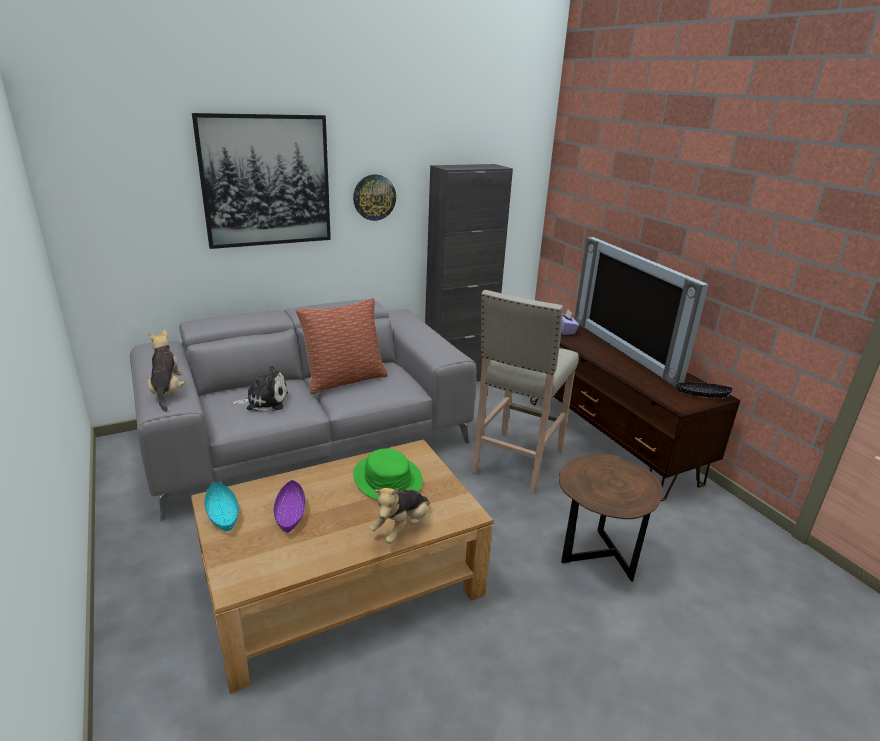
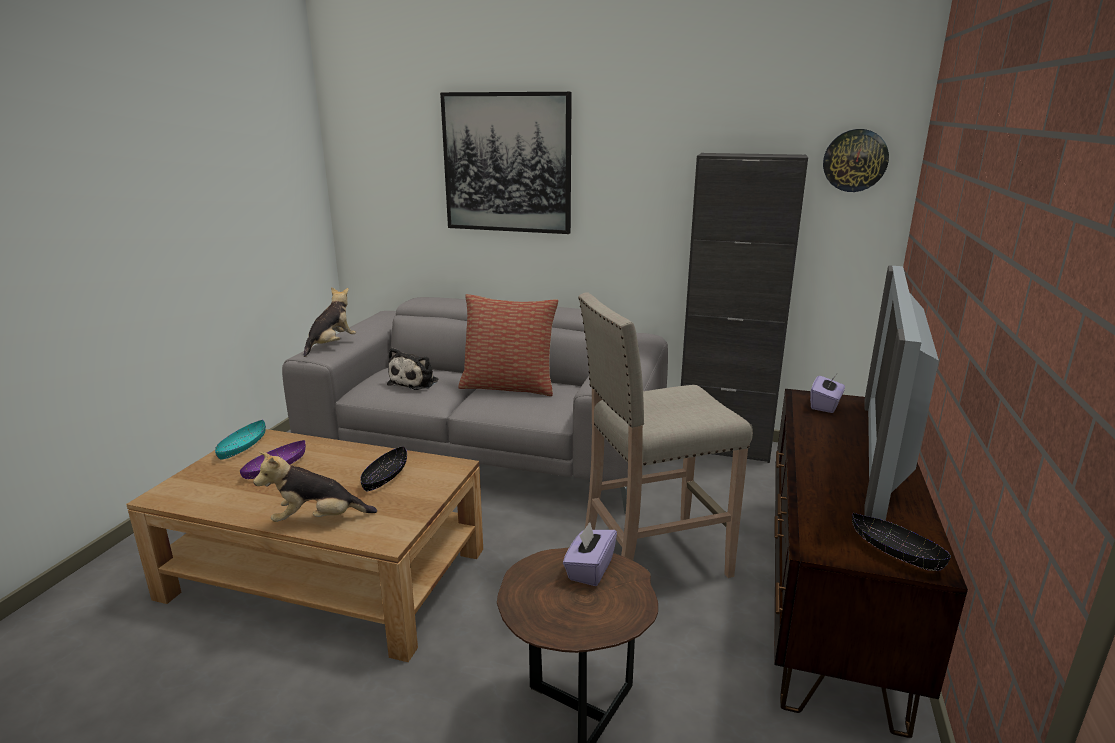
camera: 45 degrees right, 5 degrees down
(264, 401) = (415, 382): plush toy -> plush toy turned 75 degrees clockwise
(374, 197) = (627, 189): wall clock -> wall clock (855, 160)
(387, 478) = (385, 477): green hat -> black bowl
(595, 468) = (589, 569): none -> purple tissue box

